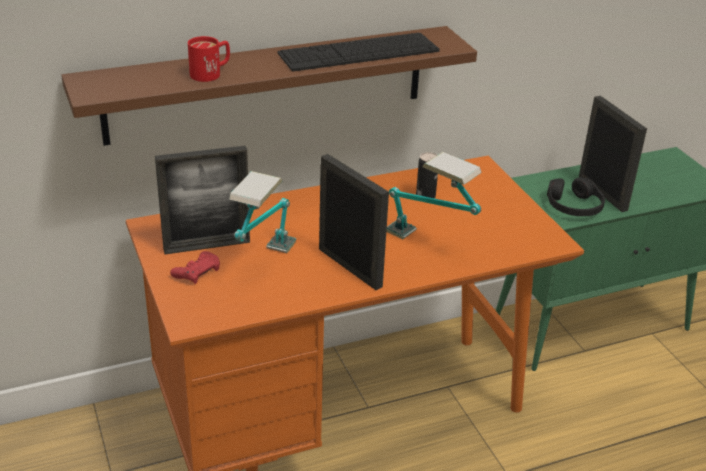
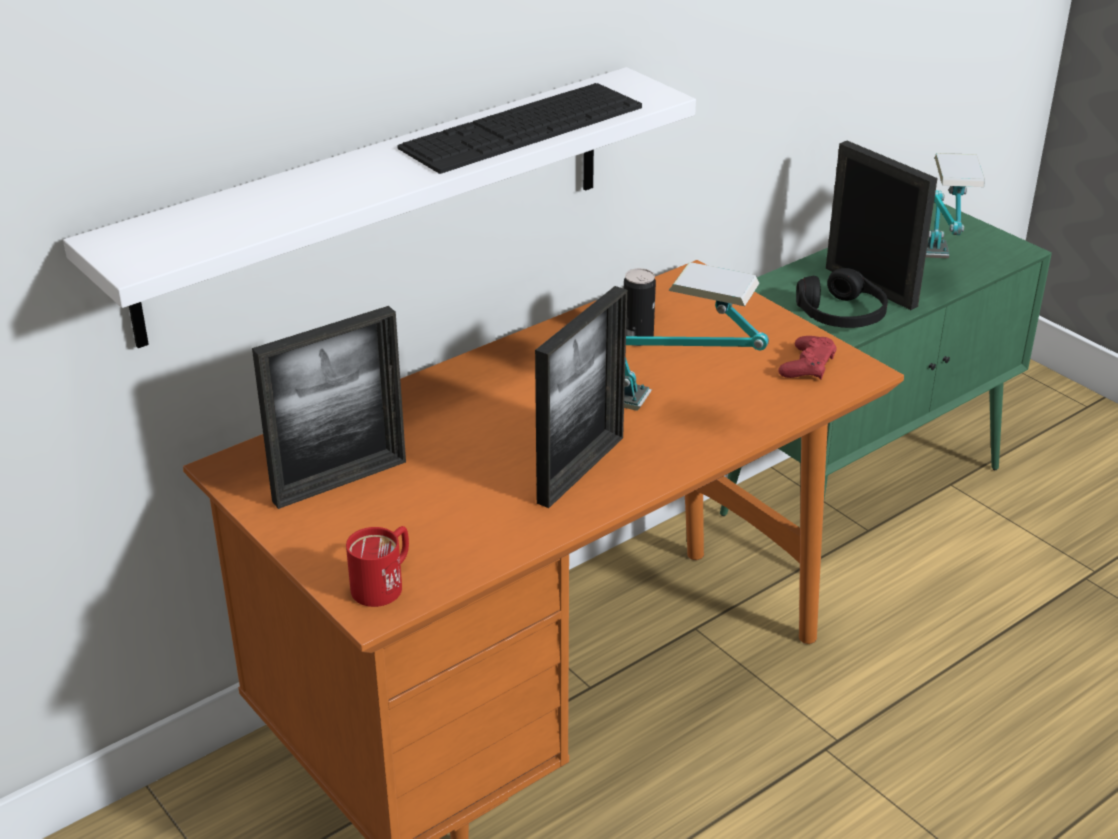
camera: 15 degrees left, 0 degrees up
(197, 272) = (346, 526): red game controller -> red game controller (807, 366)
(211, 73) = (313, 198): red mug -> red mug (384, 583)
(265, 265) = (449, 492): table lamp -> table lamp (938, 273)
(267, 84) = (379, 202): brown shelf -> white shelf
(350, 267) = (581, 469): picture frame -> picture frame turned 90 degrees clockwise

